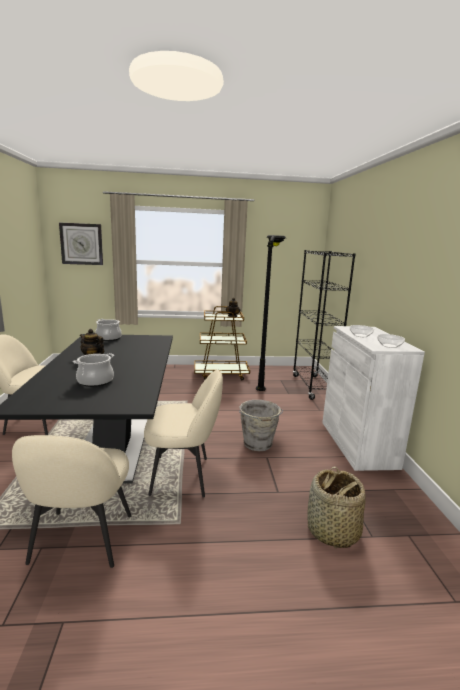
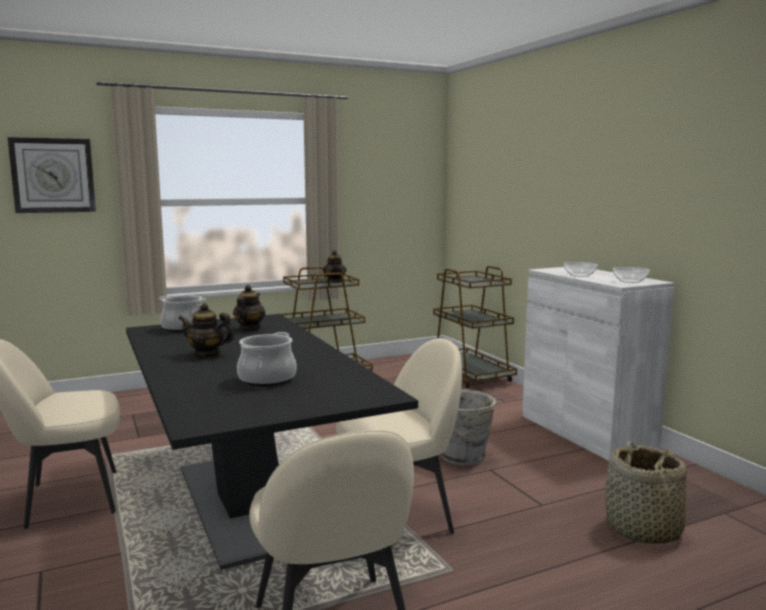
camera: 20 degrees left, 5 degrees down
(140, 344) = (249, 329): none -> teapot
(265, 378) = (393, 375): black floor lamp -> none
(313, 387) = (471, 376): black bookcase -> brown cart

